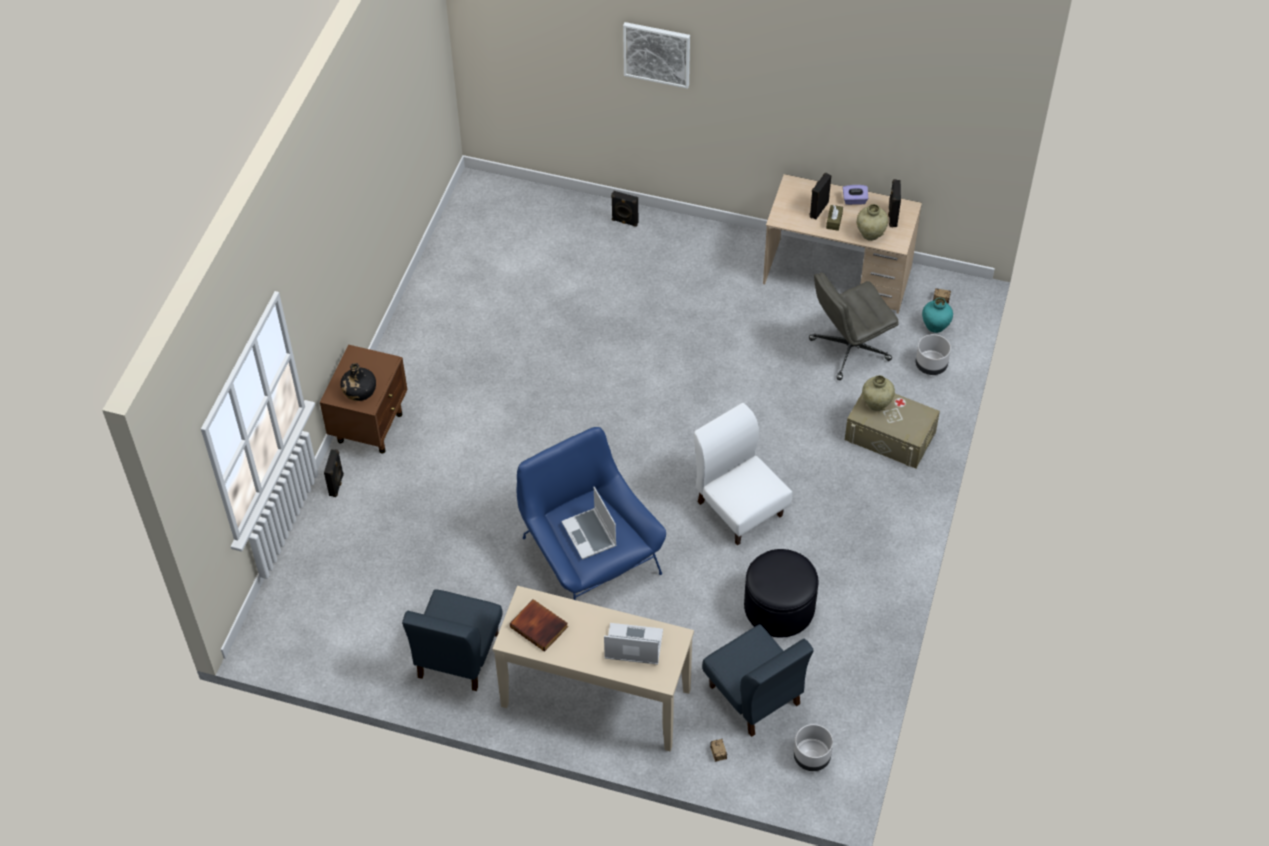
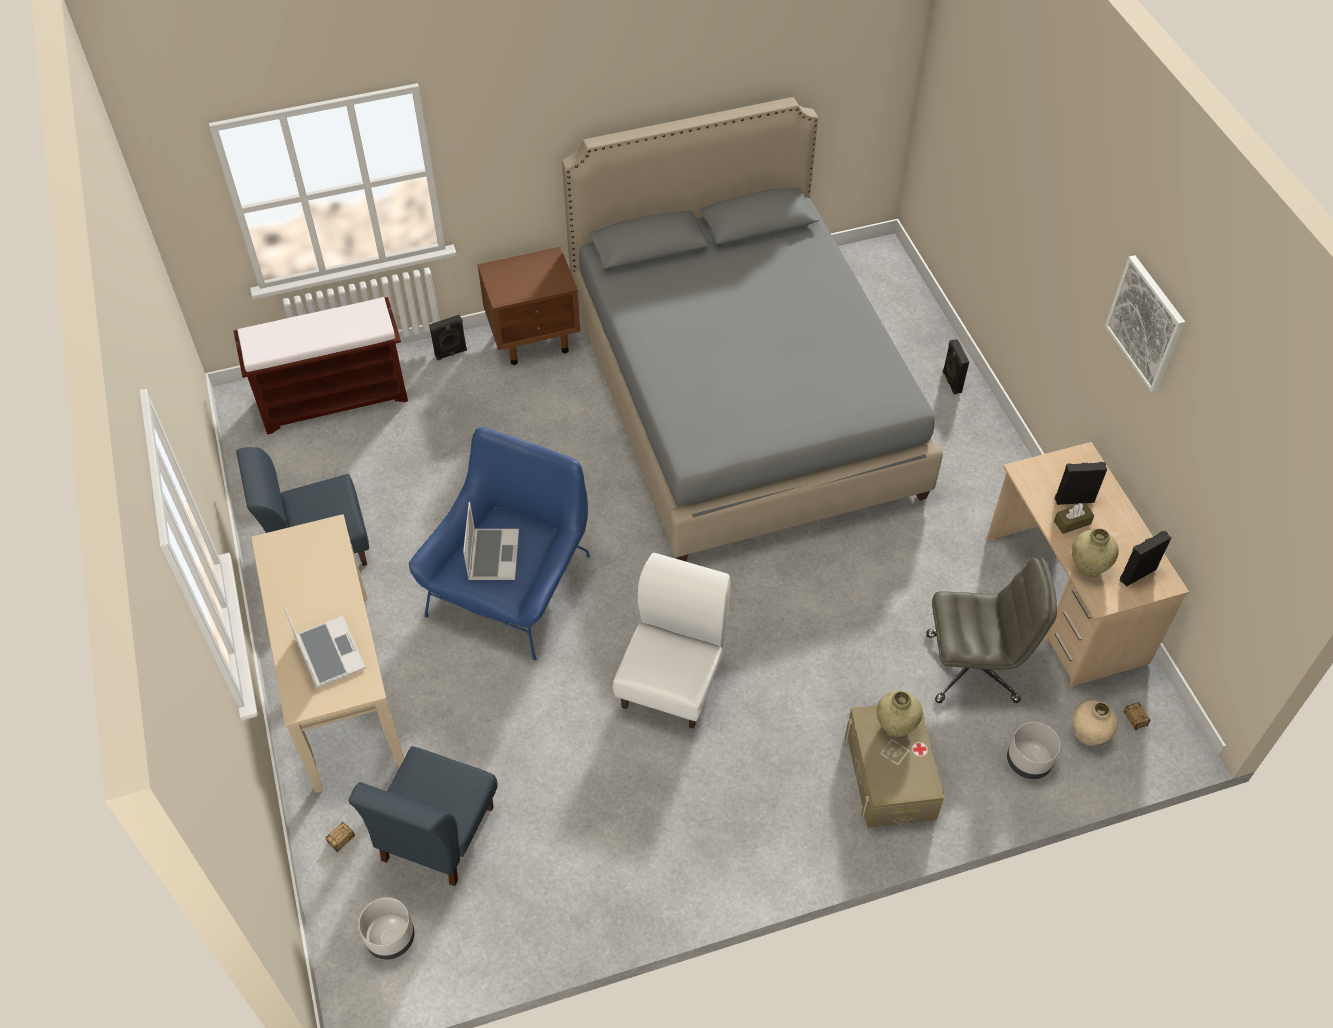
camera: 55 degrees right, 0 degrees up
(315, 580) = (335, 398): none -> brown bench
(359, 391) = (512, 283): black bottle -> none
(538, 339) = (741, 399): none -> grey bed
(540, 626) = (303, 560): book -> none
(590, 535) = (492, 555): laptop -> laptop turned 150 degrees clockwise
(657, 54) = (1049, 198): picture -> picture (1146, 323)
(779, 607) = (569, 793): black ottoman -> none
(849, 350) = (973, 667): grey office chair -> grey office chair turned 150 degrees clockwise
(854, 200) = (1122, 525): purple tissue box -> none
(935, 327) = (1088, 735): turquoise vase -> beige vase

